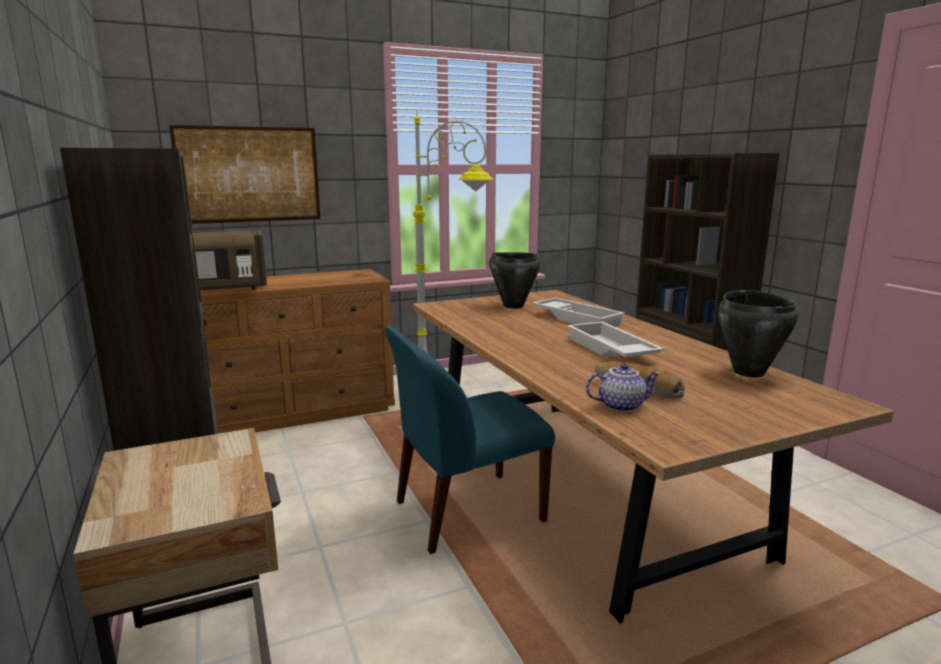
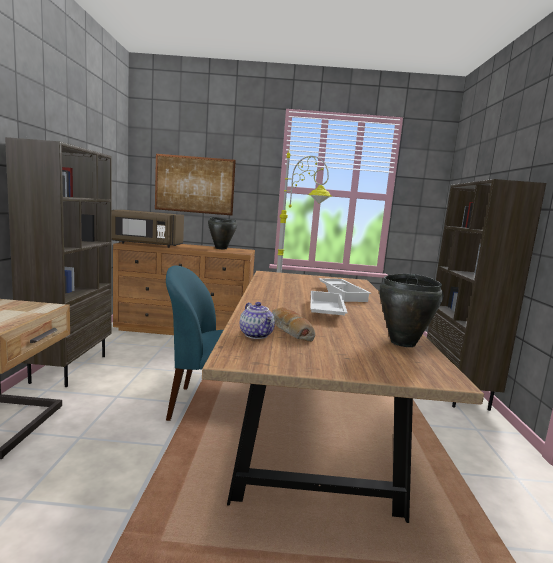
camera: 25 degrees right, 5 degrees down
(513, 306) = (314, 281): black cooking pot -> black cooking pot (221, 248)
(621, 405) = (257, 335): teapot -> teapot turned 45 degrees clockwise

